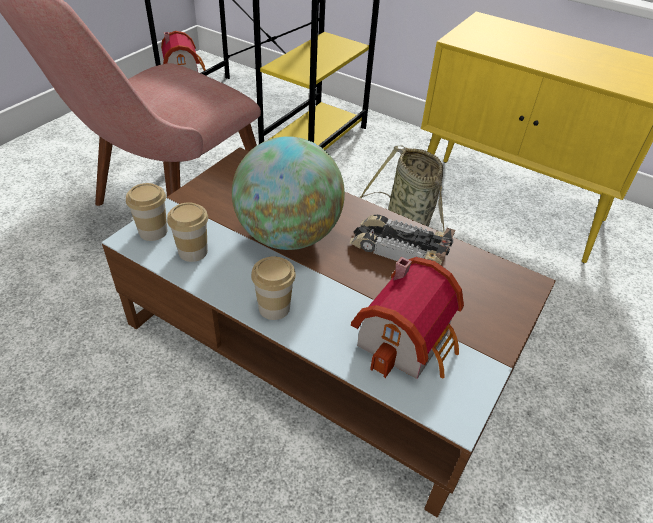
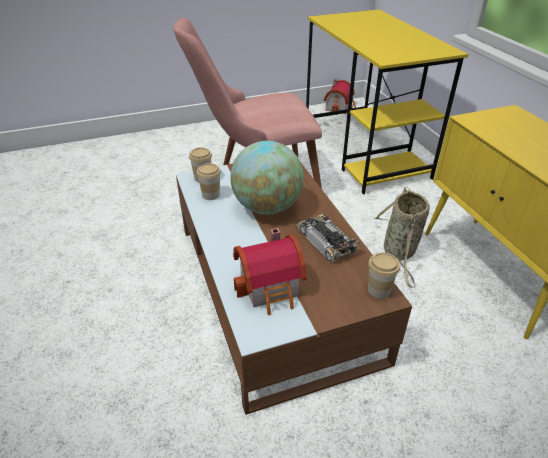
camera: 40 degrees right, 5 degrees down
(274, 308) = (220, 238): cup -> cup (379, 290)

